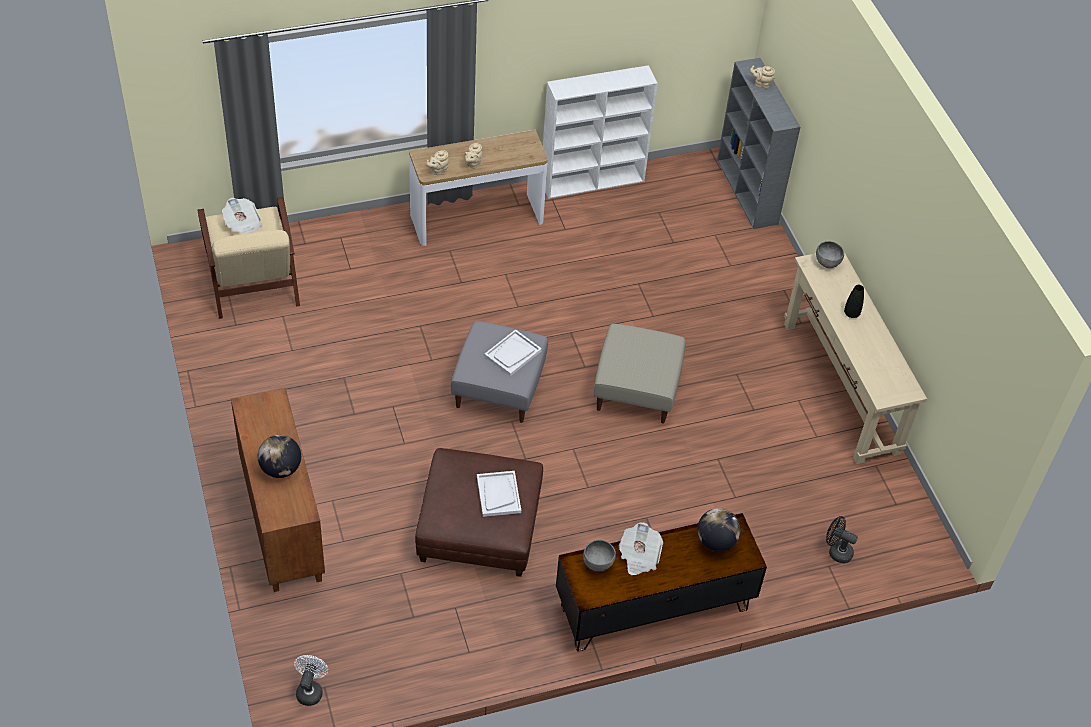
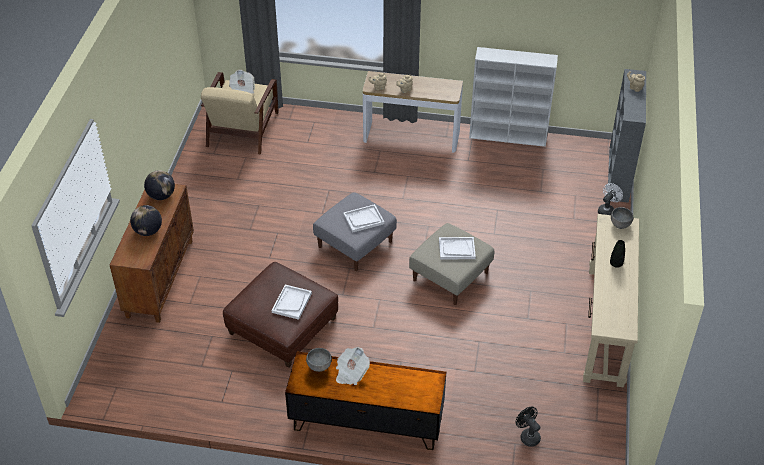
camera: 30 degrees right, 5 degrees down
(310, 690) = (106, 385): white fan -> white fan (607, 210)
(646, 354) = (456, 249): none -> white tray
(716, 541) = (413, 383): globe -> globe (161, 196)

